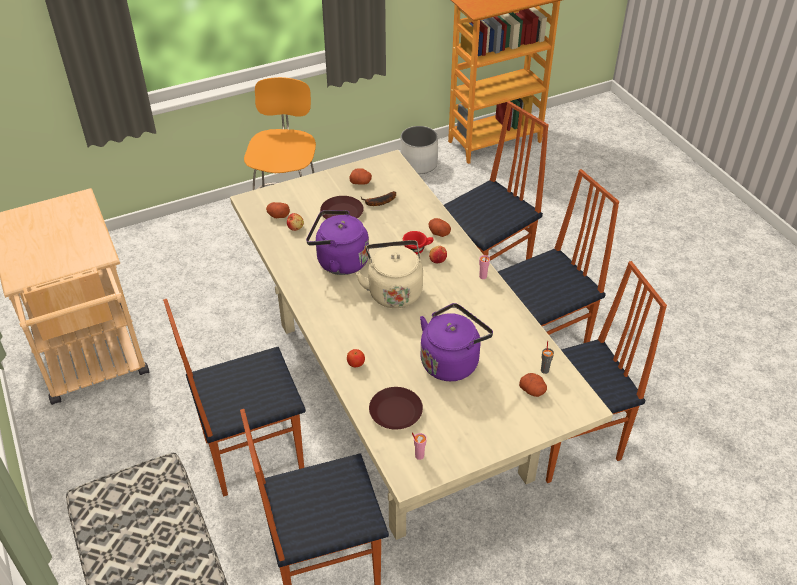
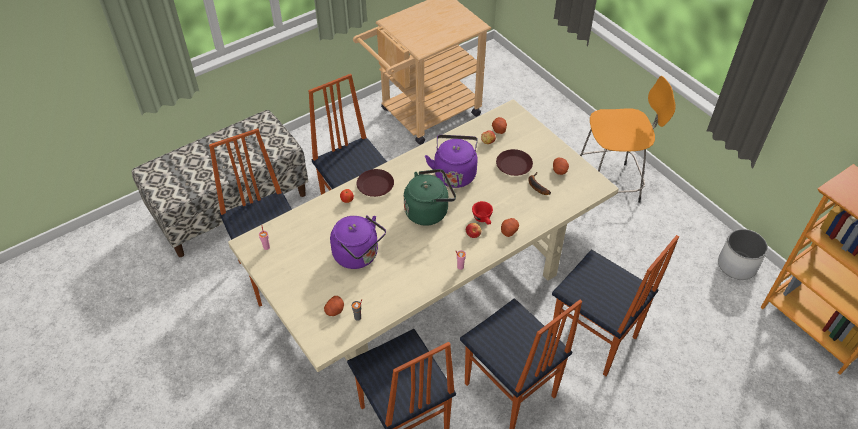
camera: 80 degrees right, 5 degrees up
(394, 291) = (429, 211): beige kettle -> green kettle
(396, 411) = (305, 229): brown plate -> brown plate (376, 186)

